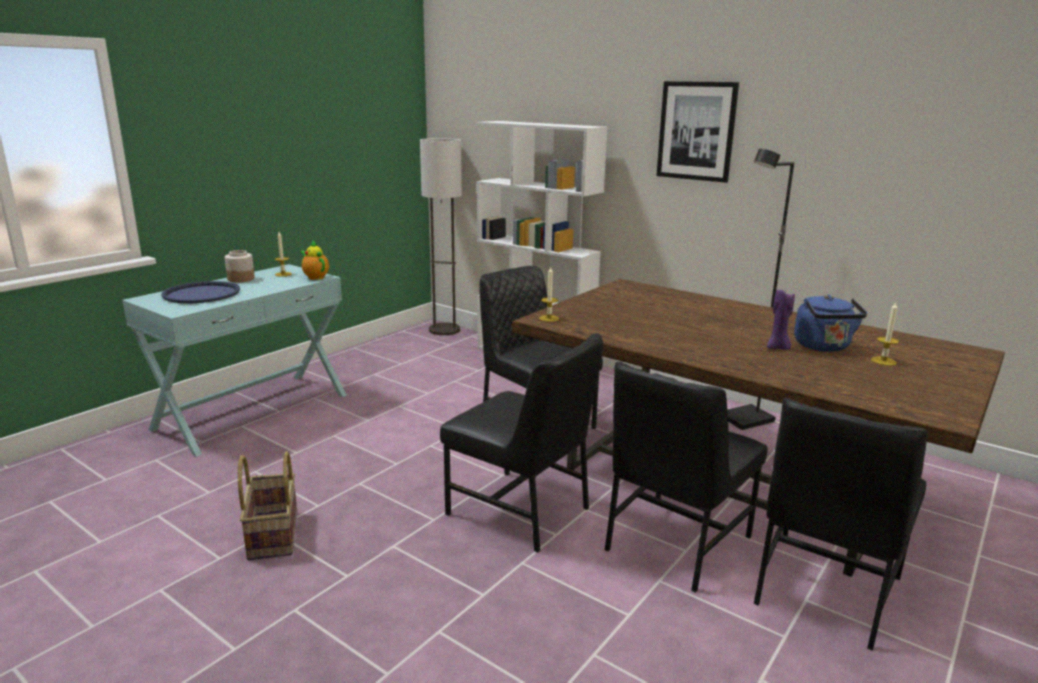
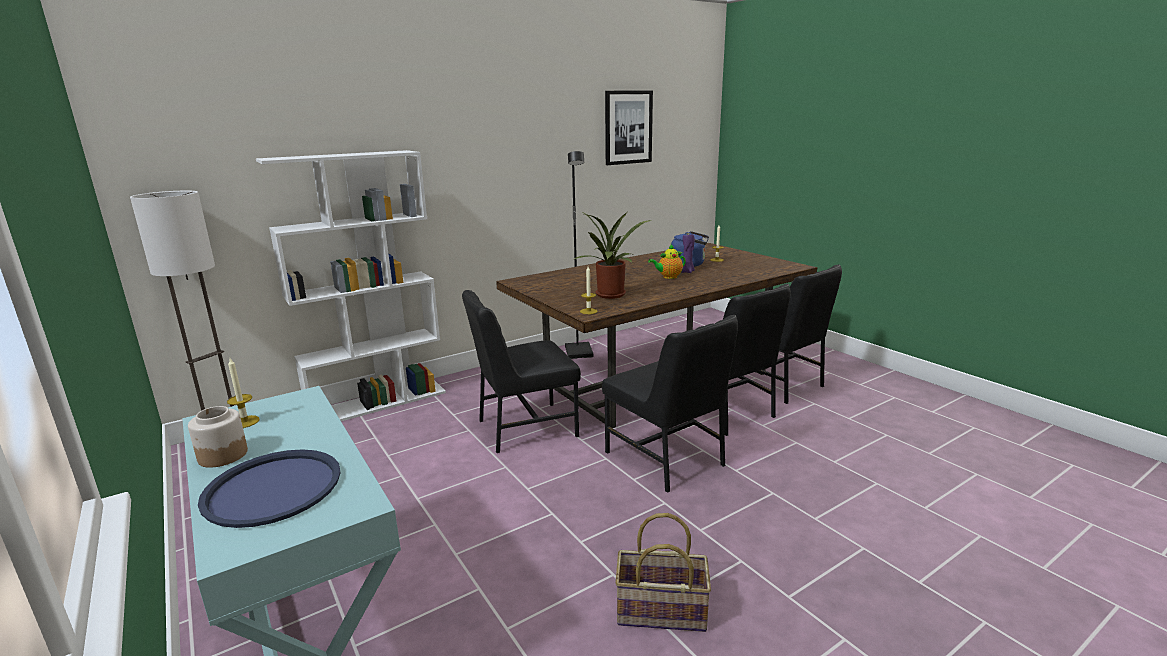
camera: 70 degrees left, 0 degrees up
(315, 277) = (298, 400): teapot -> teapot (668, 277)
(521, 511) = (666, 459): black chair -> black chair turned 90 degrees clockwise
(614, 321) = (611, 296): none -> potted plant
(696, 131) = (486, 145): picture -> picture (628, 127)

